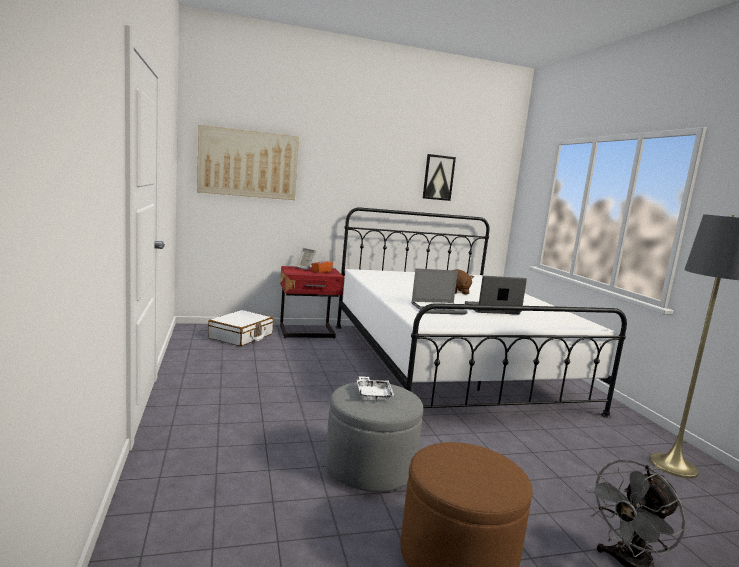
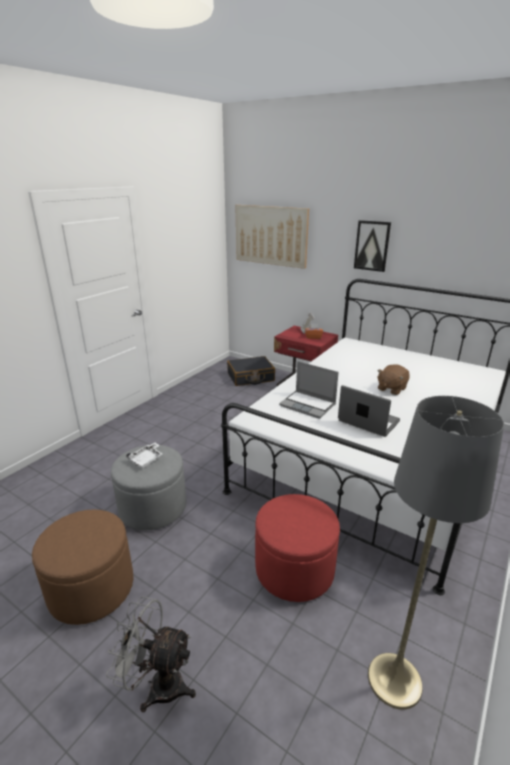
camera: 50 degrees right, 15 degrees up
(241, 336) = (250, 377): white suitcase -> black suitcase
(438, 177) = (460, 247): picture -> picture (372, 246)
(540, 446) = (294, 569): none -> red ottoman

